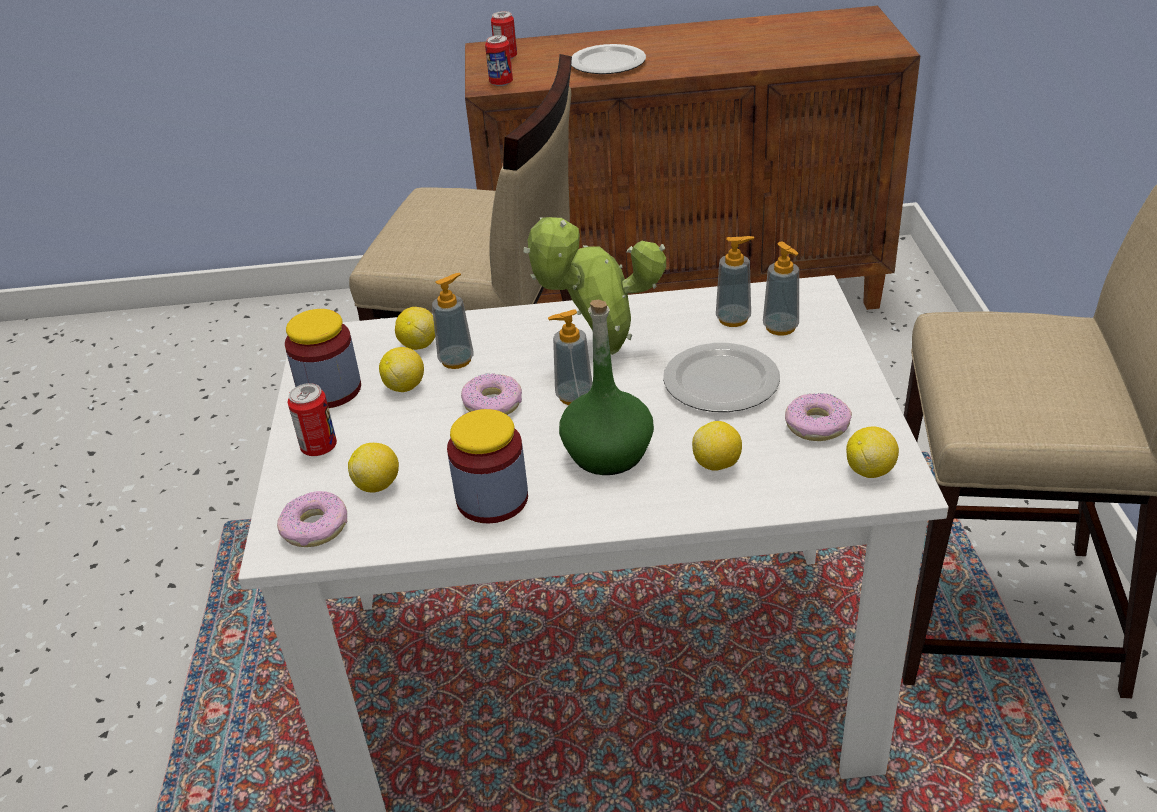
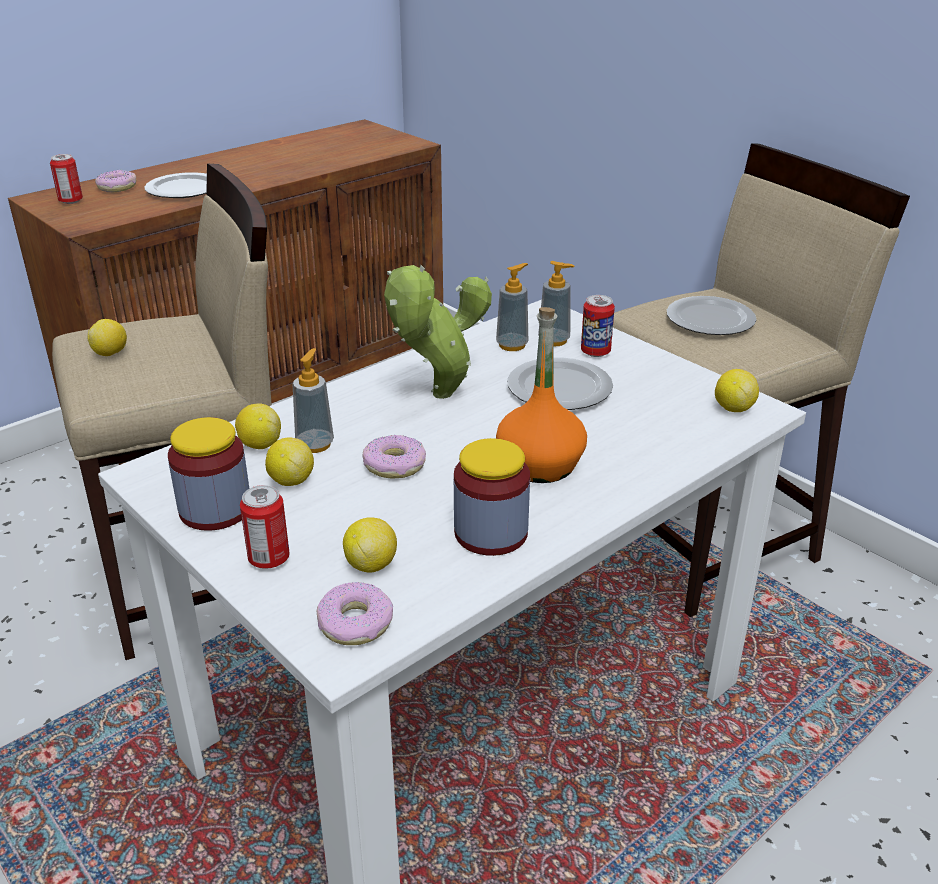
camera: 40 degrees left, 5 degrees down
(501, 83) = (94, 220): can -> can (595, 352)
(574, 396) = (458, 436): soap dispenser -> none
(608, 453) = (540, 464): green bottle -> orange bottle
(717, 464) = (630, 442): lemon -> lemon (111, 353)
(816, 425) = (662, 393): donut -> donut (117, 187)
(1020, 356) = (709, 319): none -> plate

